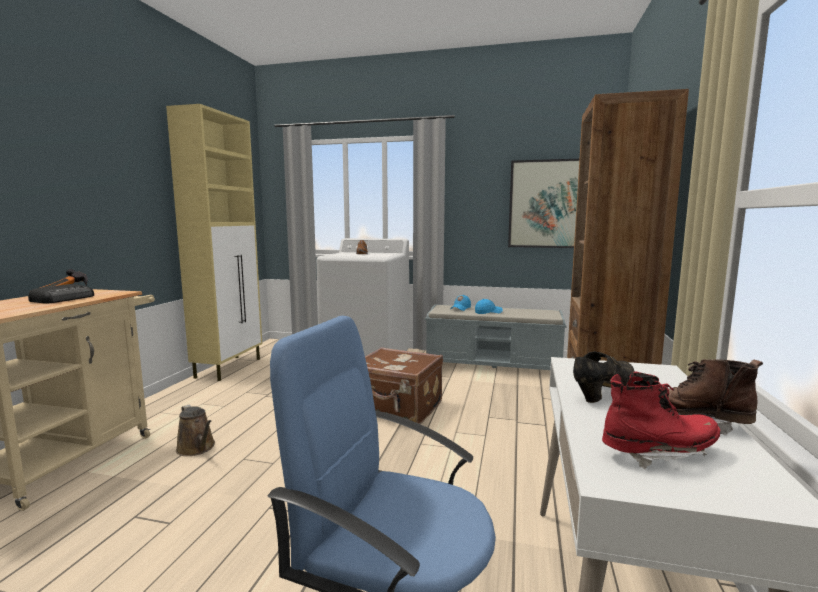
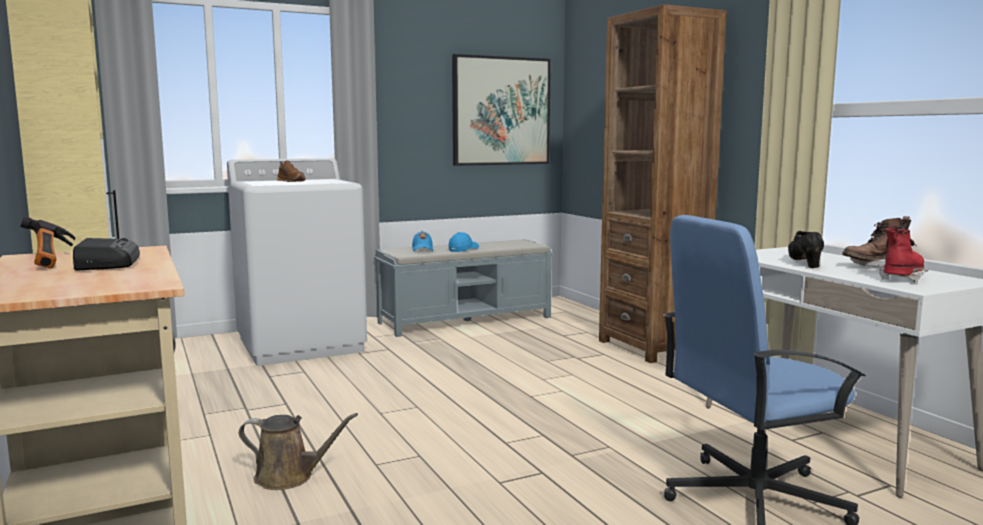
camera: 40 degrees left, 0 degrees up
(398, 409) = (448, 377): brown suitcase -> none

